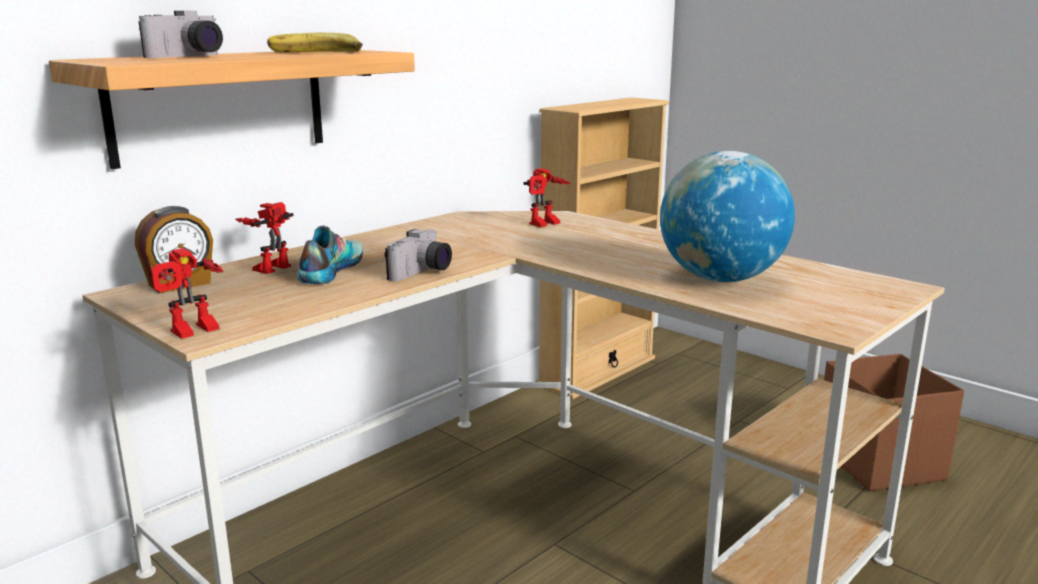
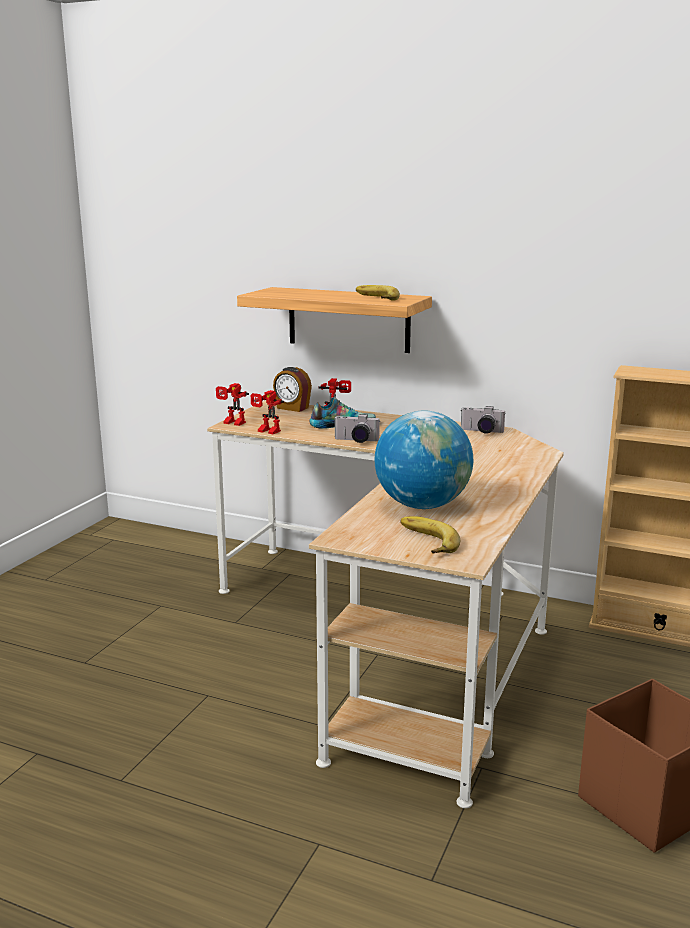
camera: 70 degrees right, 0 degrees up
(189, 56) = (310, 292): camera -> camera (481, 432)
(545, 224) = (507, 451): toy robot -> toy robot (266, 431)
(846, 294) = (425, 541): none -> banana

